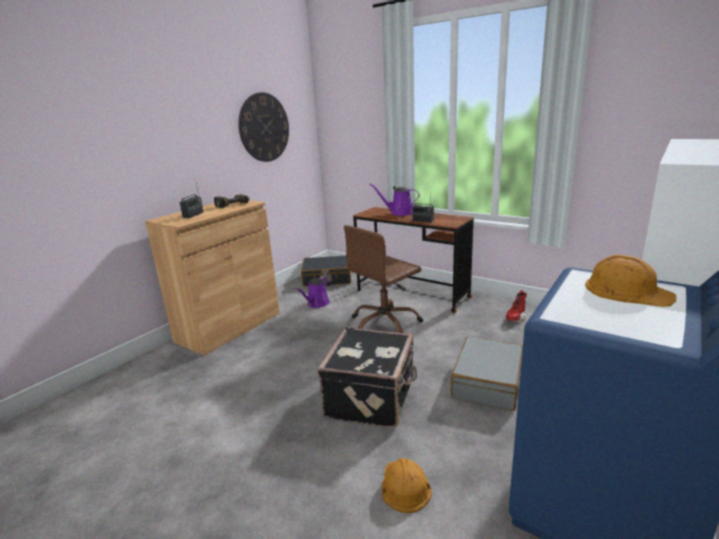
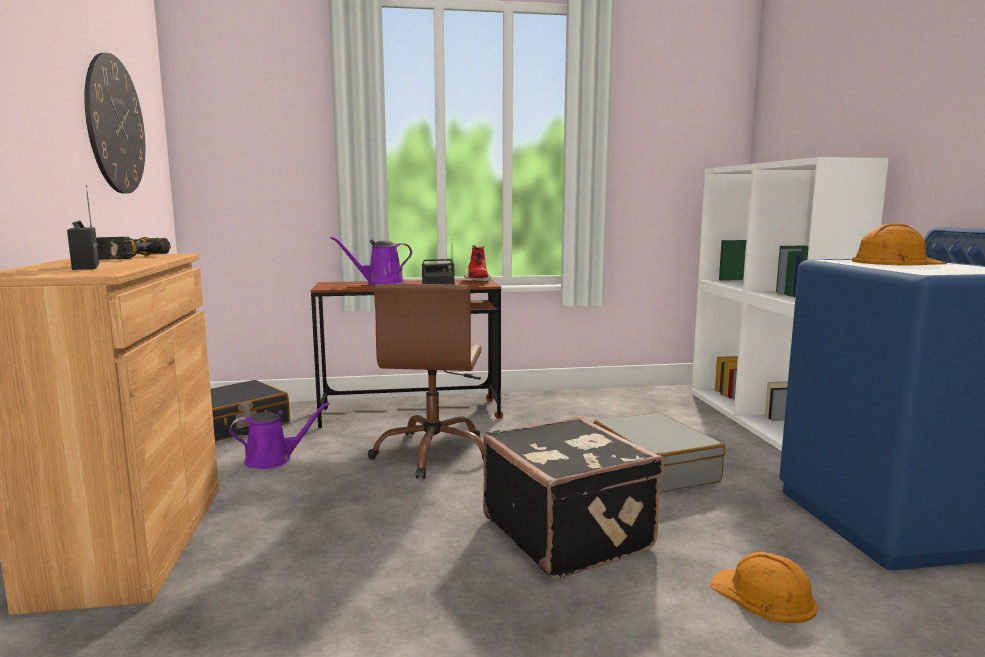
camera: 45 degrees left, 10 degrees down
(316, 304) = (273, 460): purple watering can -> purple watering can turned 90 degrees counterclockwise
(515, 318) = (573, 406): red boot -> red boot (478, 281)

